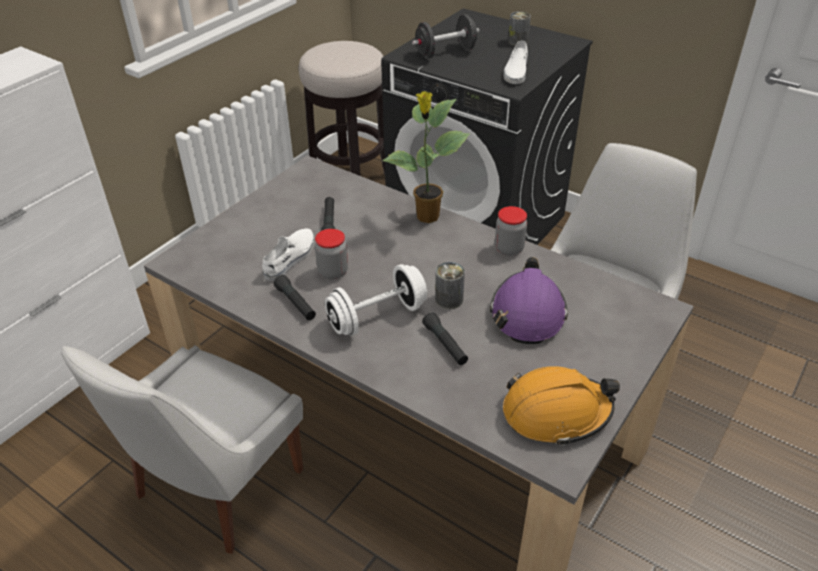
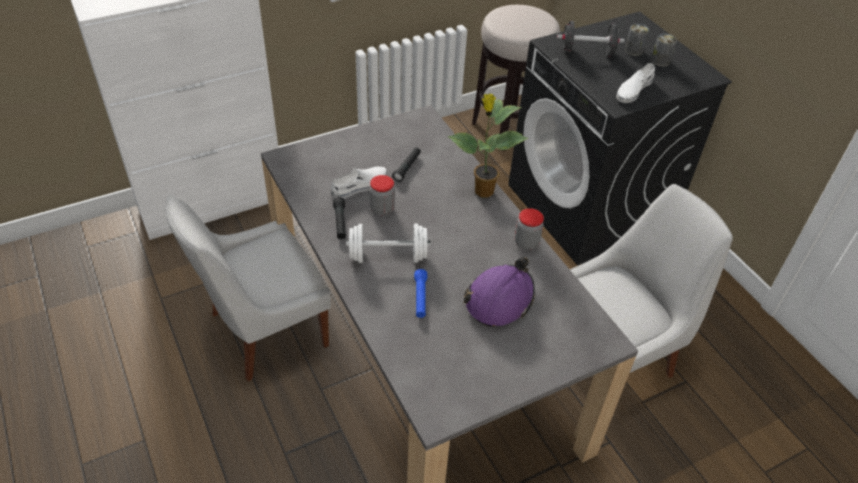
camera: 25 degrees right, 5 degrees up
(445, 344) = (420, 297): black flashlight -> blue flashlight
(449, 299) = (449, 264): can -> can (633, 50)
(556, 413) = (460, 382): orange hard hat -> none

